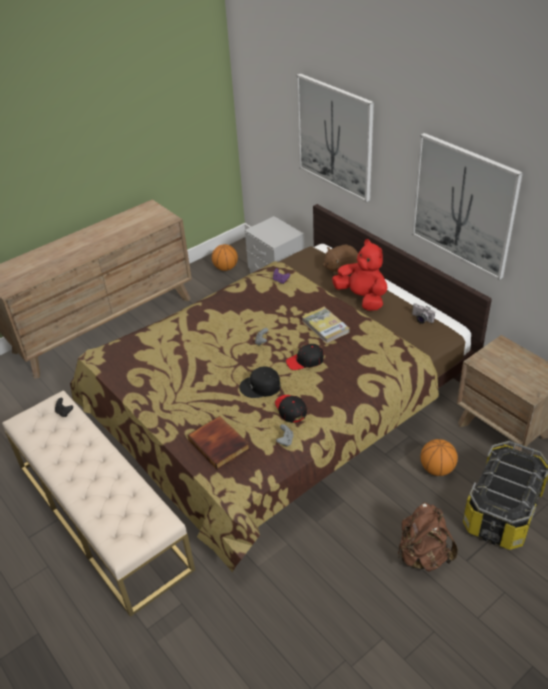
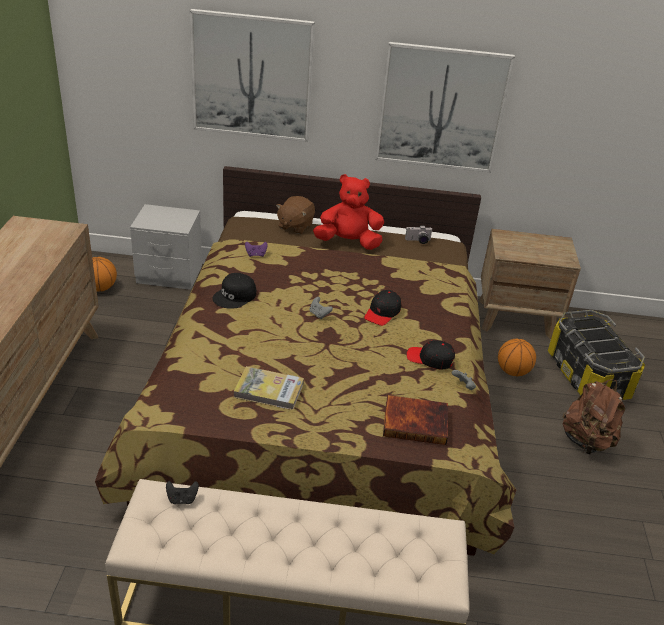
camera: 50 degrees left, 5 degrees down
(260, 387) = (376, 353): black cap -> black cap (235, 296)
(325, 326) = (356, 277): book -> book (269, 390)

